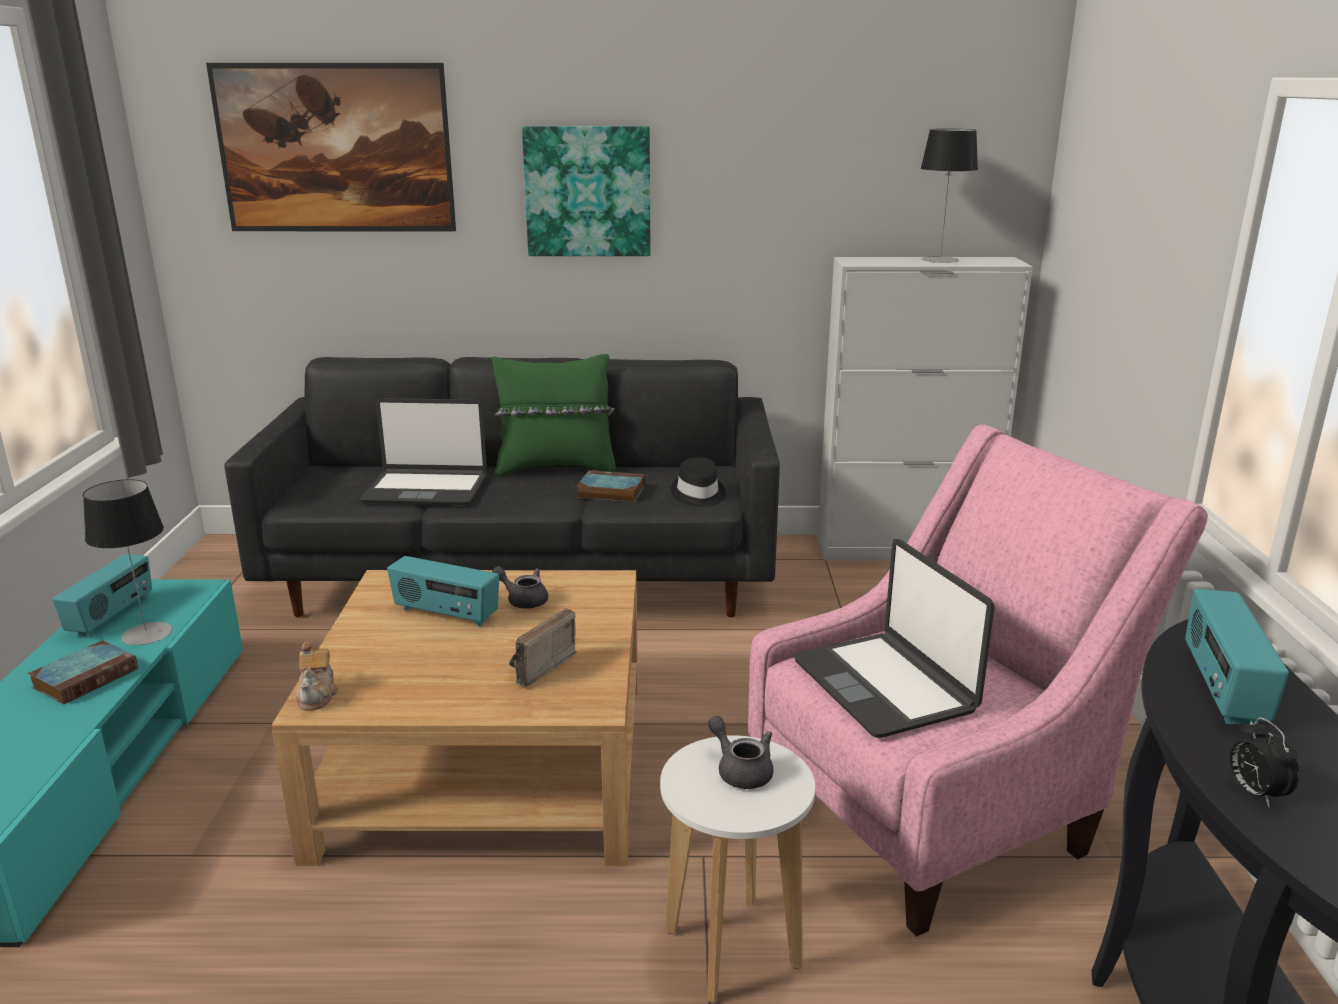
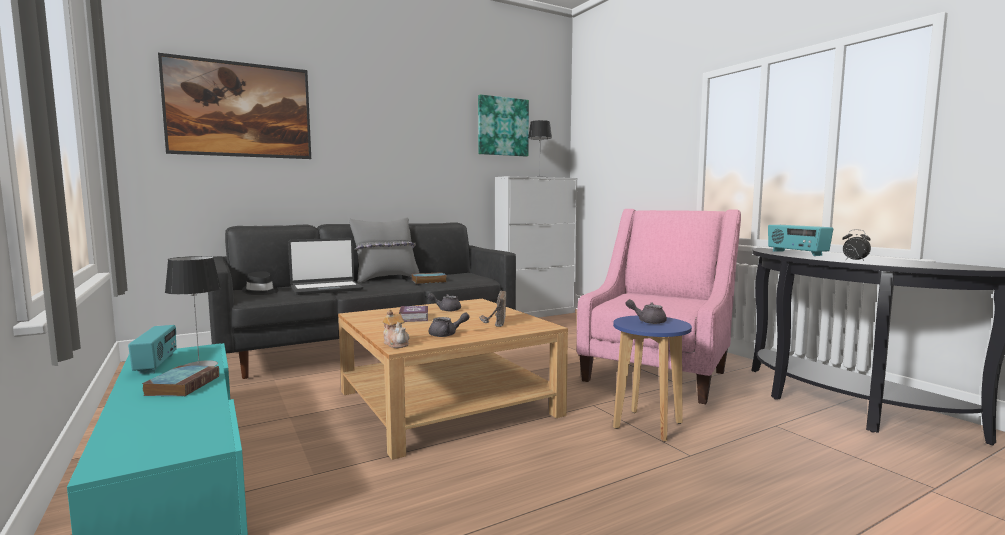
camera: 30 degrees left, 15 degrees down
(415, 689) = (447, 334): none -> grey teapot
(445, 614) = (414, 317): radio -> book
(556, 468) = (386, 279): green pillow -> grey pillow
(588, 191) = (382, 142): picture -> picture (502, 126)
(698, 494) = (472, 278): black hat -> black hat (260, 292)
(731, 949) = (648, 426): white stool -> blue stool
(885, 685) = (647, 304): laptop -> none

